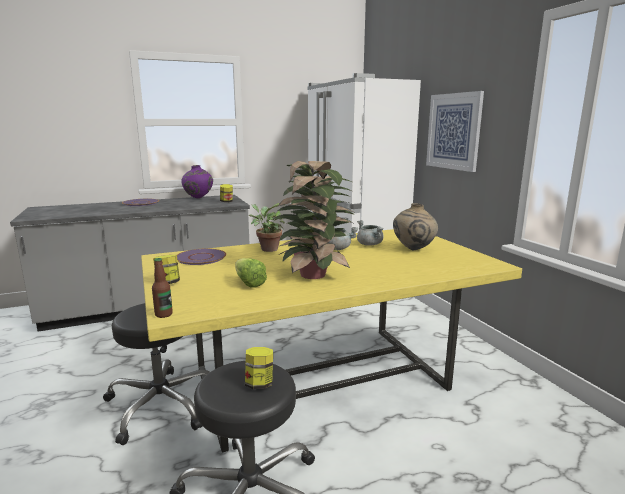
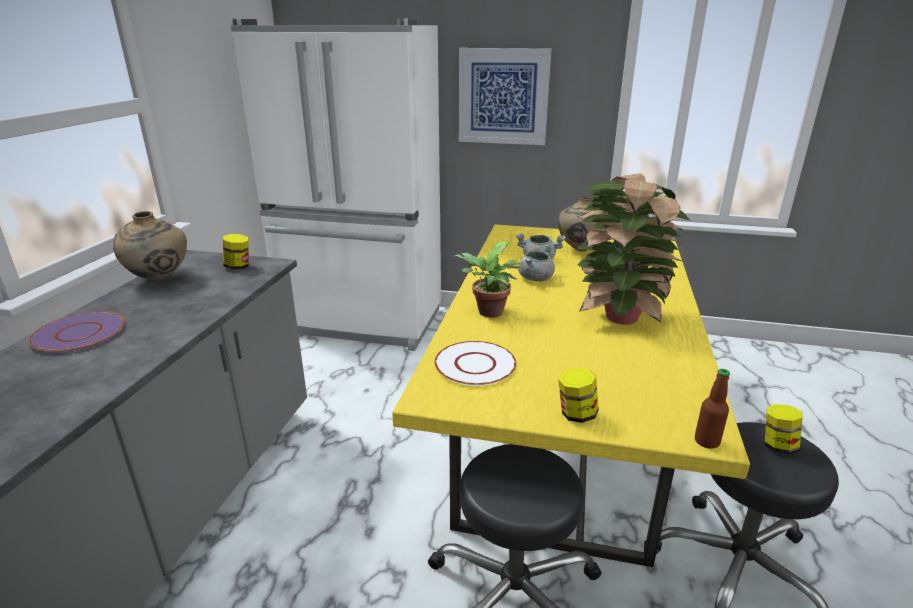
camera: 55 degrees left, 10 degrees up
(198, 198) = (159, 279): purple vase -> beige vase
(201, 258) = (475, 364): purple plate -> white plate
(248, 282) = (618, 358): lettuce -> none

